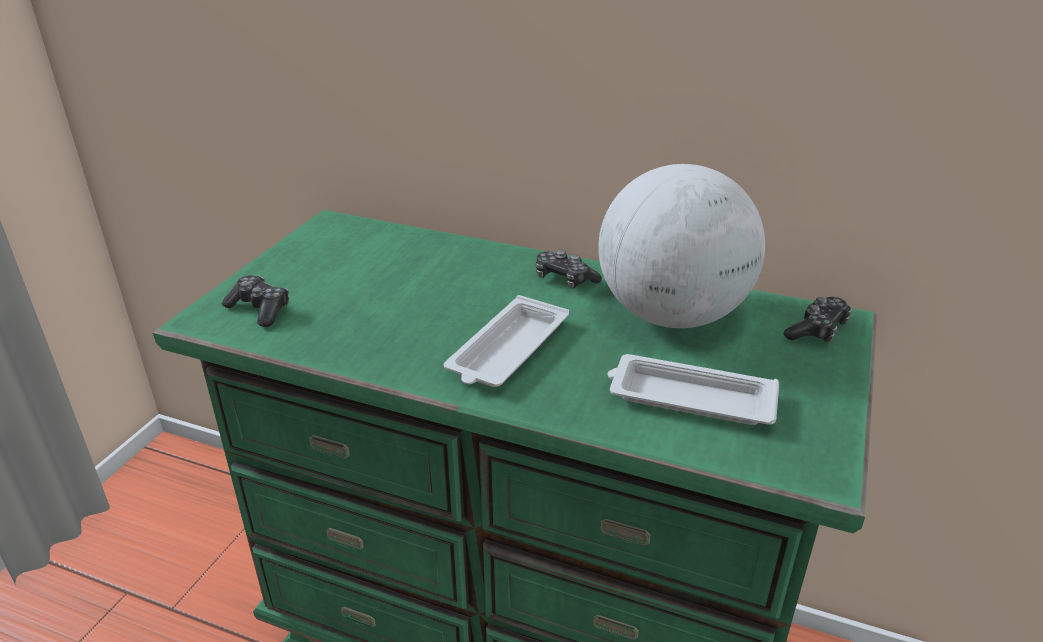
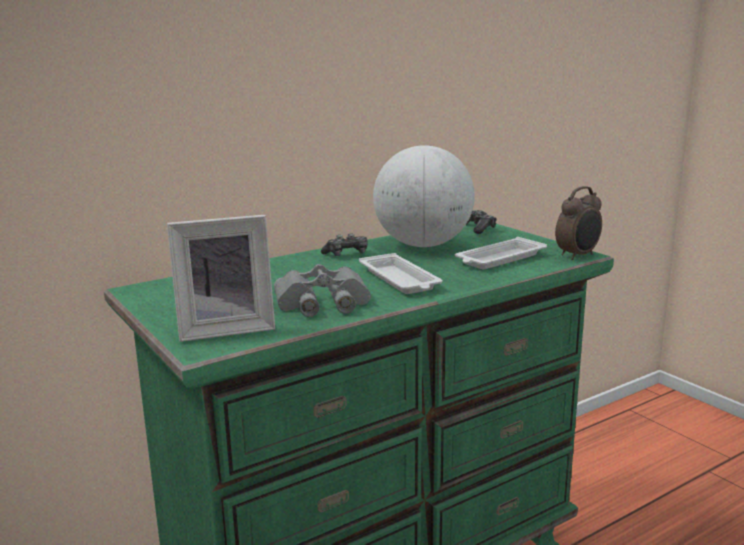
camera: 55 degrees left, 15 degrees down
(260, 309) = (225, 329): game controller -> picture frame
(378, 331) = (322, 303): none -> grey binoculars
(807, 471) = (578, 256): none -> alarm clock

